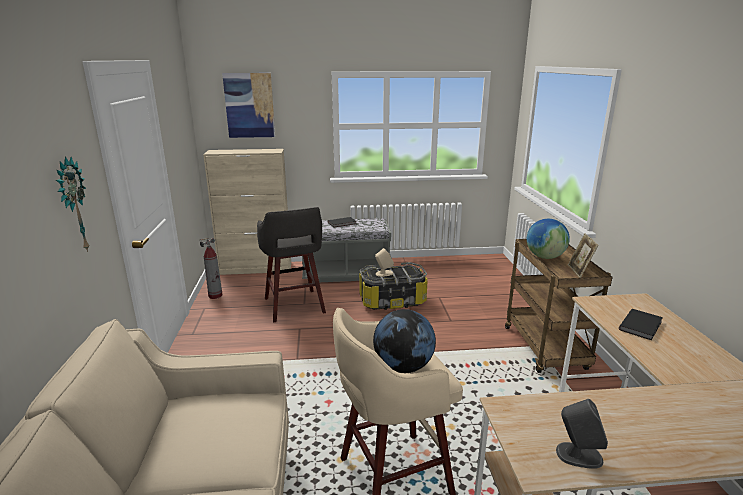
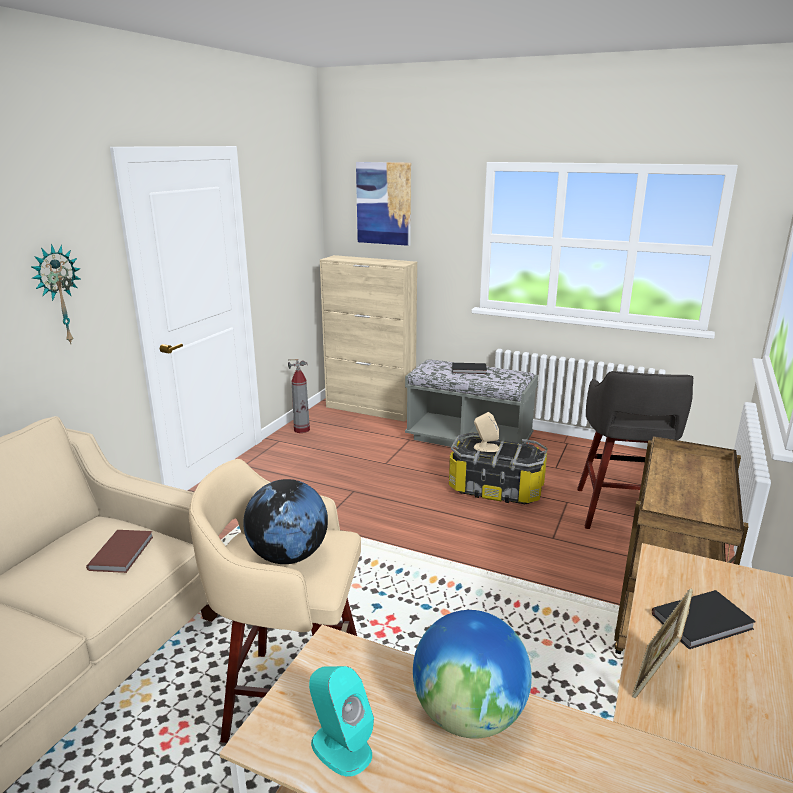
camera: 30 degrees right, 0 degrees up
(238, 416) = (123, 552): none -> brown book
(294, 306) = (372, 464): grey stool -> grey stool (620, 513)
(545, 257) = (678, 474): globe -> globe (469, 715)
(578, 455) = (340, 747): grey speaker -> turquoise speaker
(579, 271) = (709, 510): picture frame -> picture frame (656, 677)

